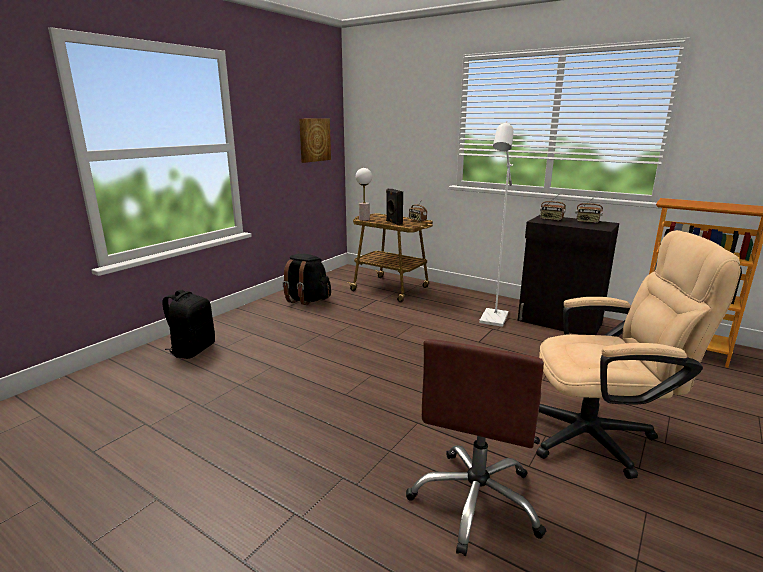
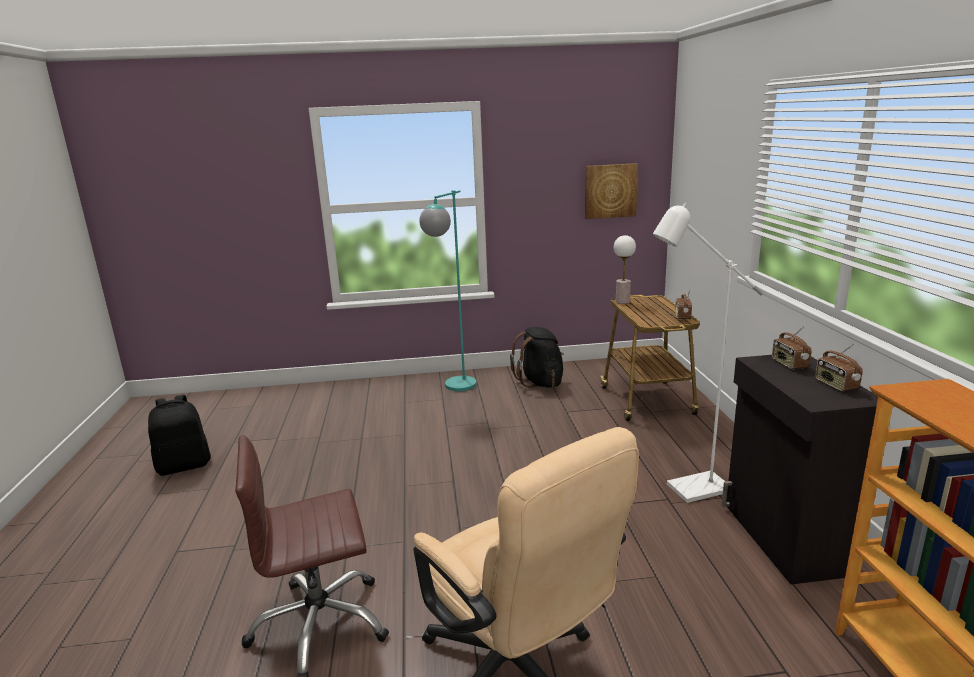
camera: 50 degrees right, 0 degrees up
(192, 350) = (384, 395): black backpack -> black backpack (184, 466)
(250, 324) = (455, 389): none -> turquoise floor lamp
(393, 222) = (642, 314): black speaker -> none

